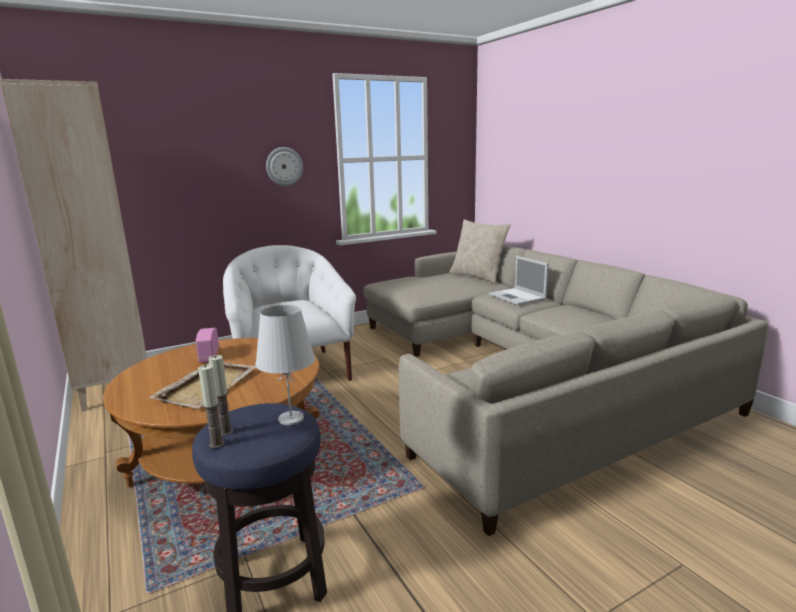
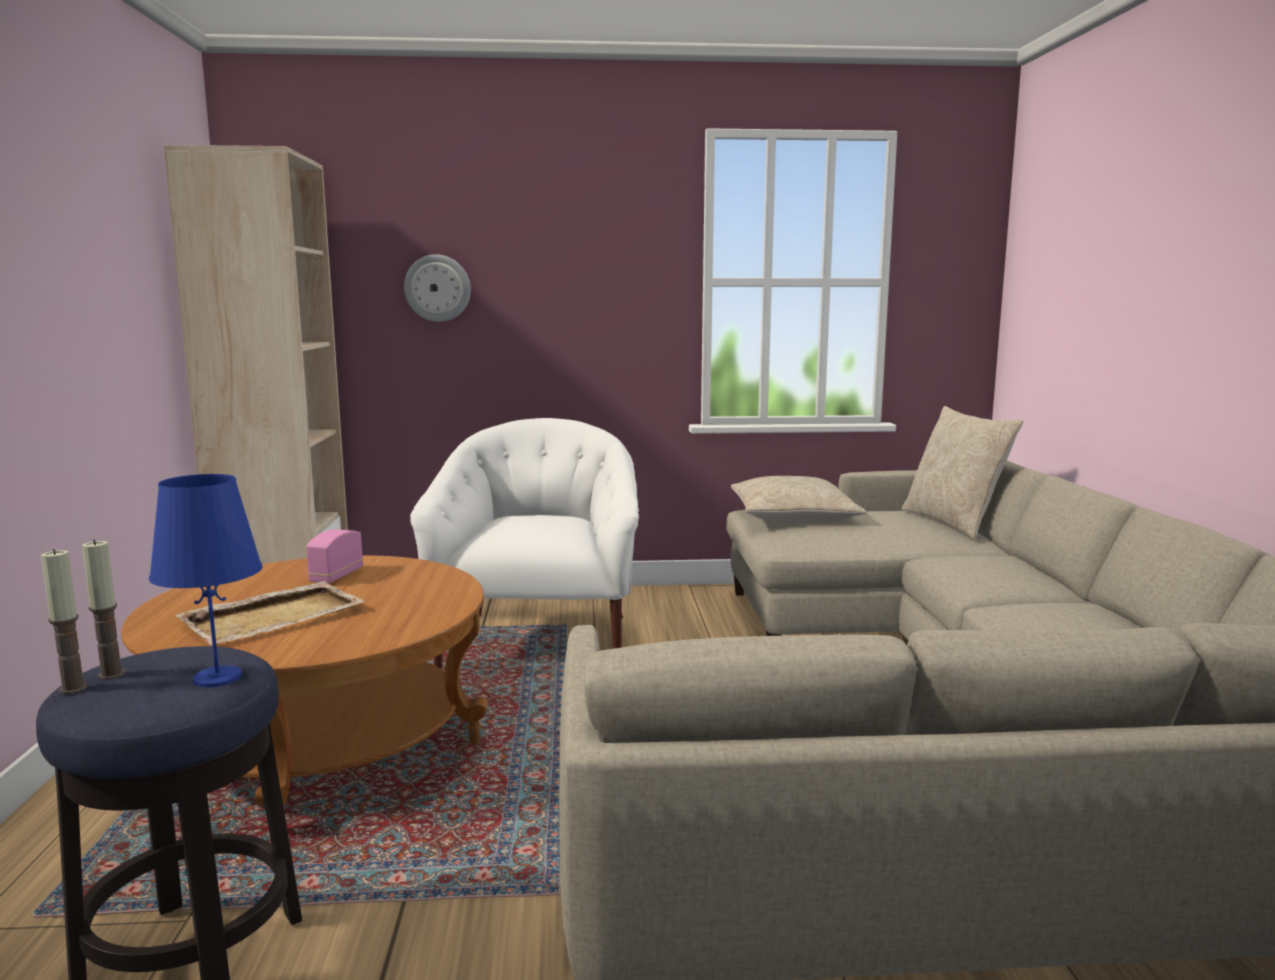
camera: 25 degrees right, 5 degrees down
(284, 166) = (603, 288): wall clock -> wall clock (437, 288)
(290, 418) = (217, 677): white table lamp -> blue table lamp
(402, 283) = (793, 516): none -> beige pillow
(517, 297) = (990, 571): laptop -> none

